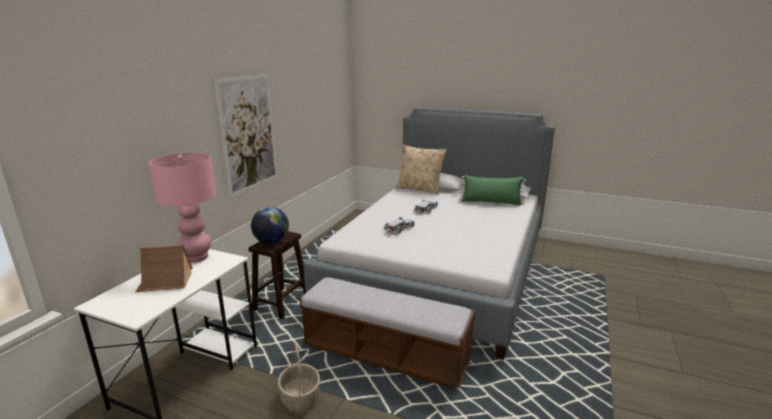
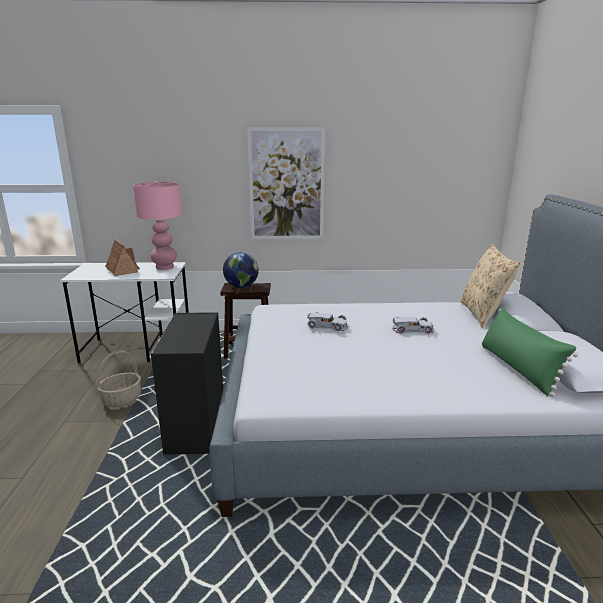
camera: 65 degrees right, 0 degrees up
(385, 354) = (196, 425): bench -> black dresser

